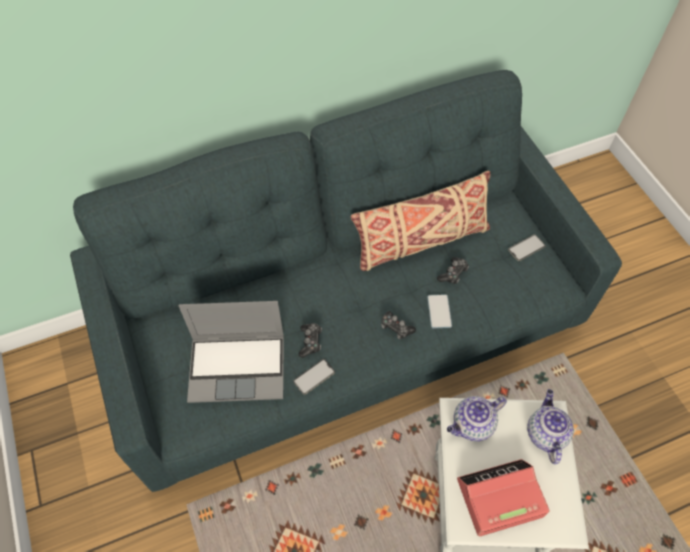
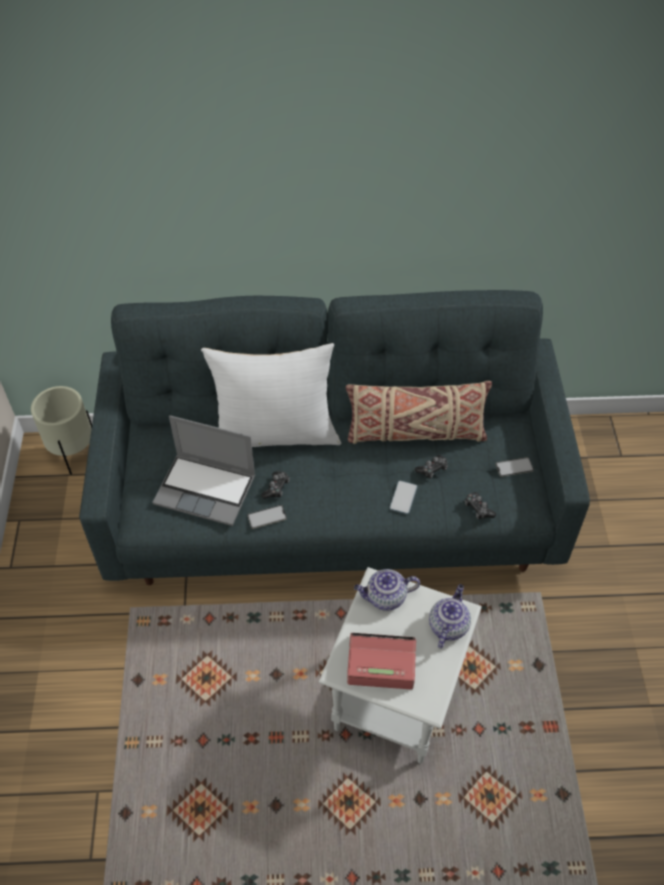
camera: 20 degrees right, 5 degrees down
(66, 360) = (75, 455): none -> beige planter
(284, 282) = (276, 432): none -> white pillow
(396, 328) = (357, 499): game controller -> game controller (478, 509)

